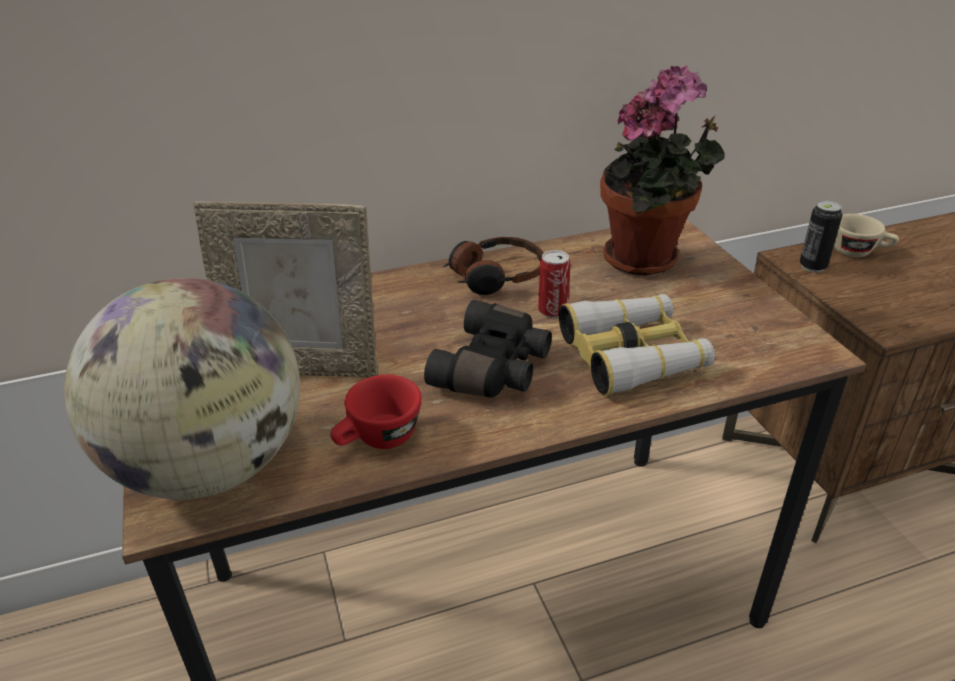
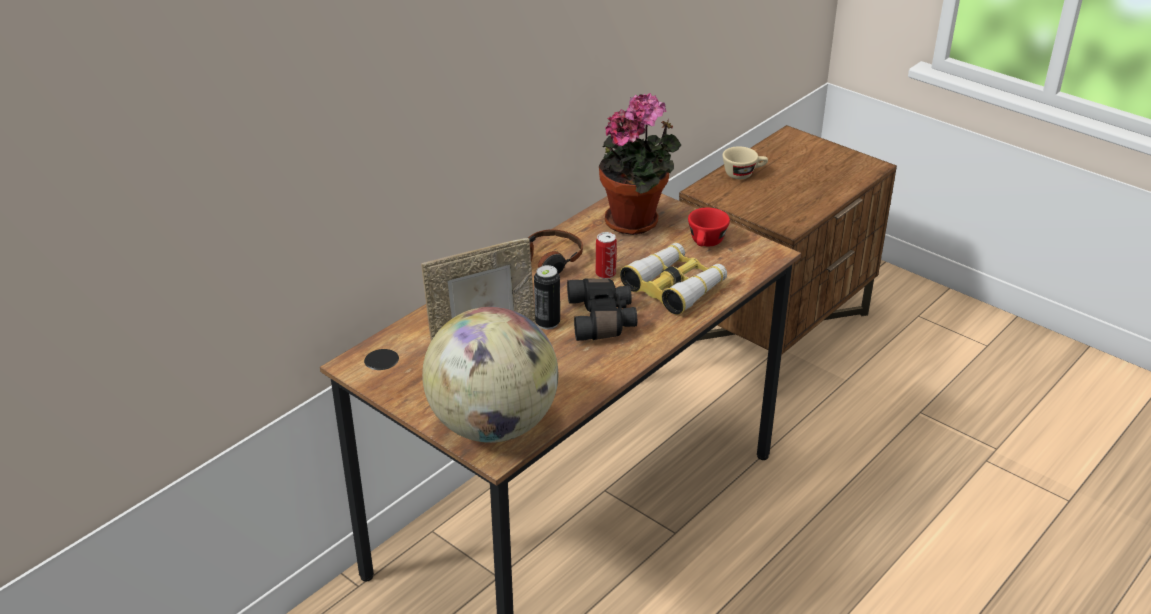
camera: 30 degrees left, 0 degrees up
(378, 440) = (574, 380): red cup -> red cup (706, 243)
(812, 266) = (721, 193): can -> can (547, 323)

